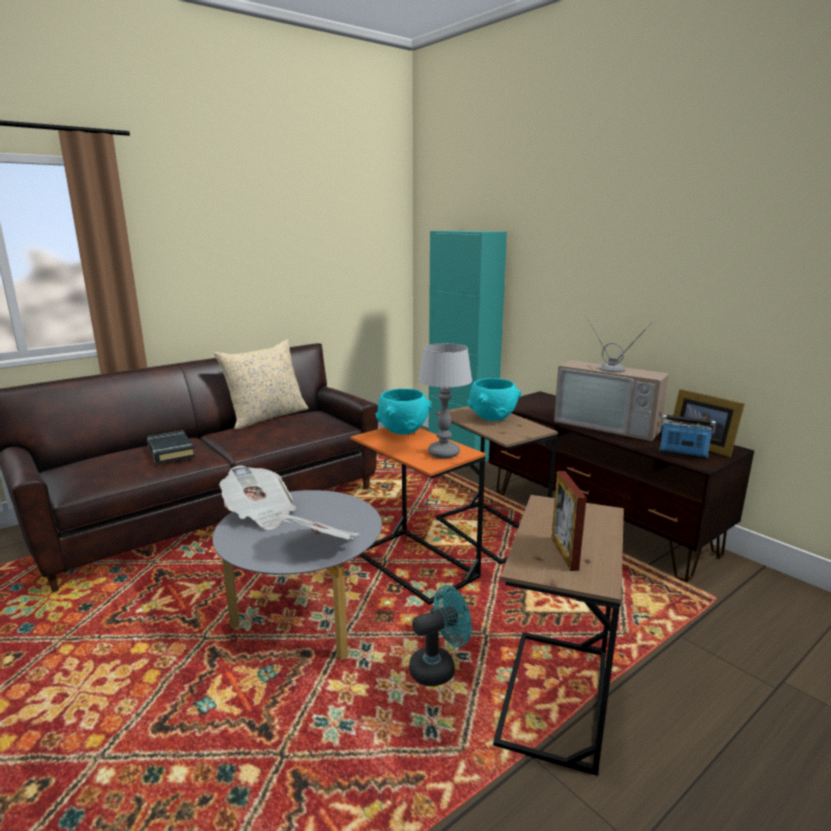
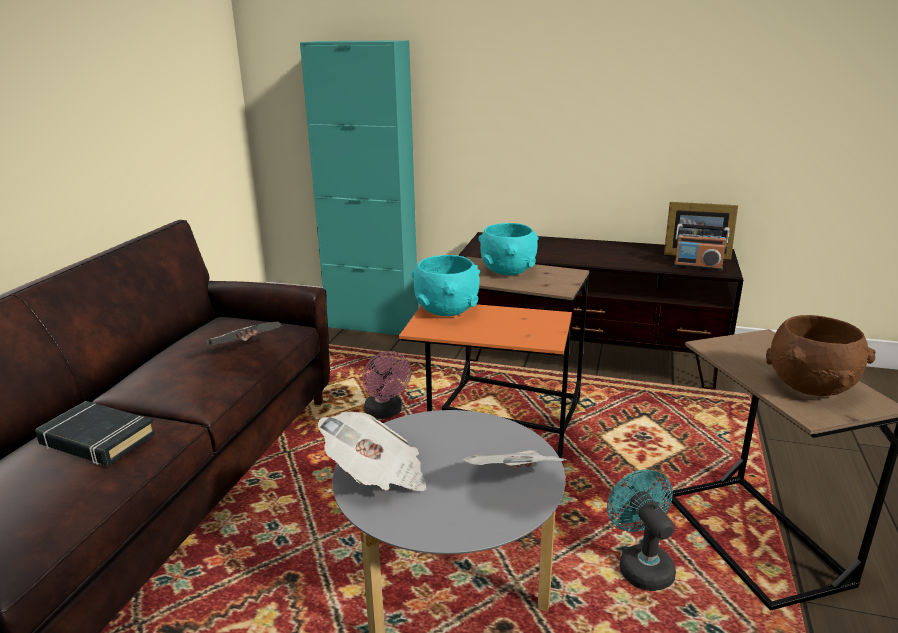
camera: 35 degrees left, 5 degrees up
(266, 417) = (168, 345): beige pillow -> none
(294, 431) = (246, 353): none -> newspaper
(398, 507) = (385, 413): none -> pink fan
(439, 667) = (641, 565): turquoise fan -> turquoise fan turned 45 degrees counterclockwise
(444, 453) = (536, 324): table lamp -> none
(564, 553) = (810, 387): picture frame -> brown bowl
(609, 424) = (598, 253): television -> none
(683, 454) = (697, 266): radio -> radio turned 150 degrees counterclockwise

